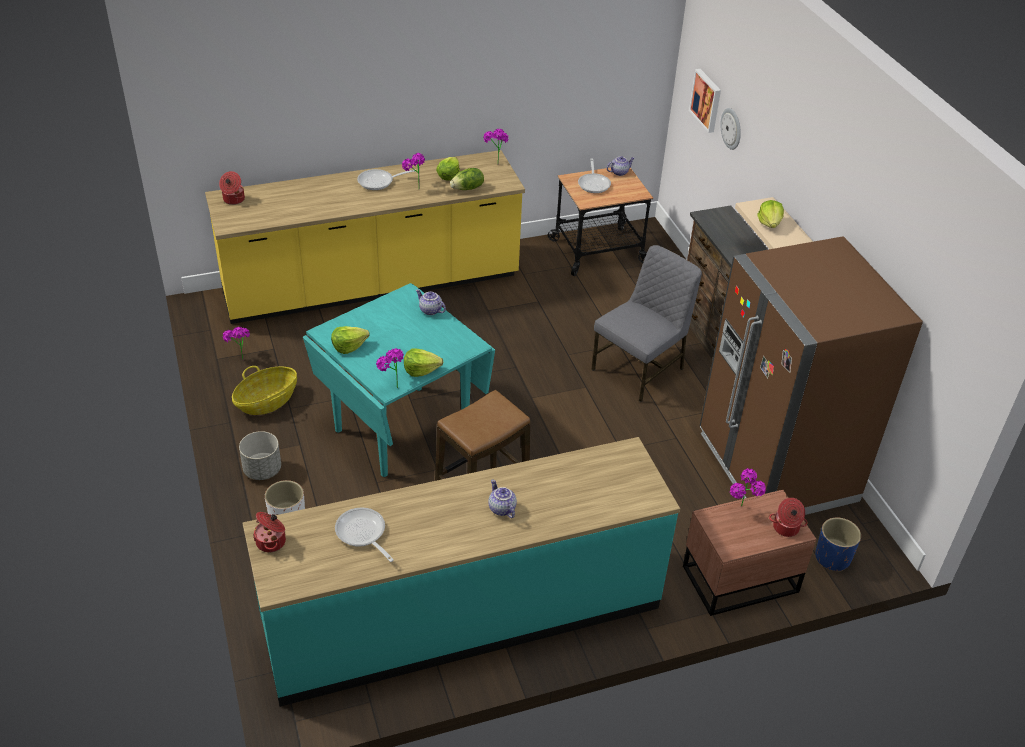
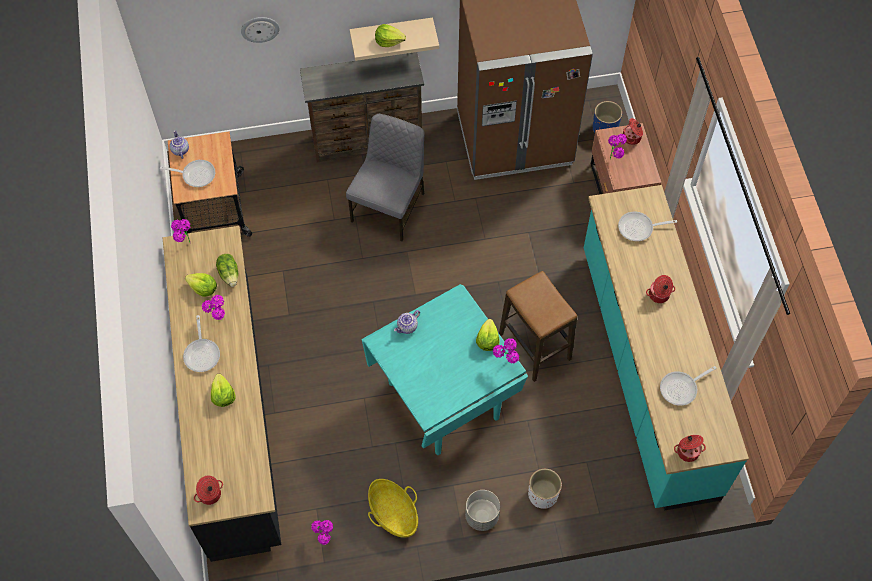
camera: 80 degrees left, 20 degrees up
(349, 346) = (450, 395): lettuce -> lettuce (223, 395)
(372, 287) = (233, 414): yellow counter -> black counter
(501, 509) = (659, 295): teapot -> cooking pot
(601, 486) = (639, 228): none -> frying pan
(640, 369) = (390, 207): grey chair -> grey chair turned 60 degrees clockwise
(707, 100) = (206, 35): picture -> none

